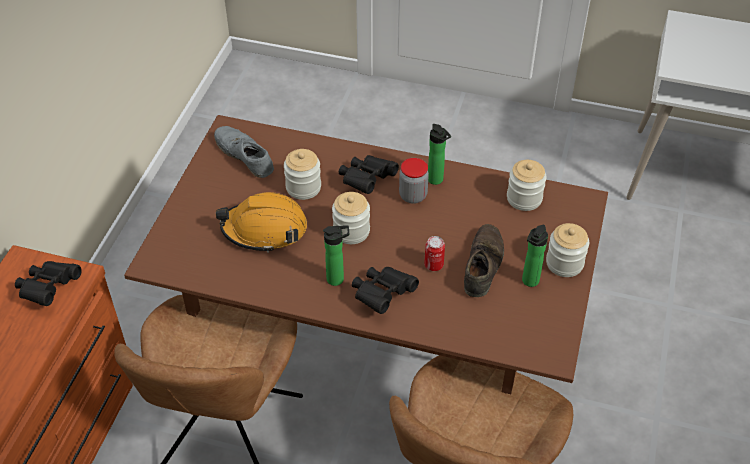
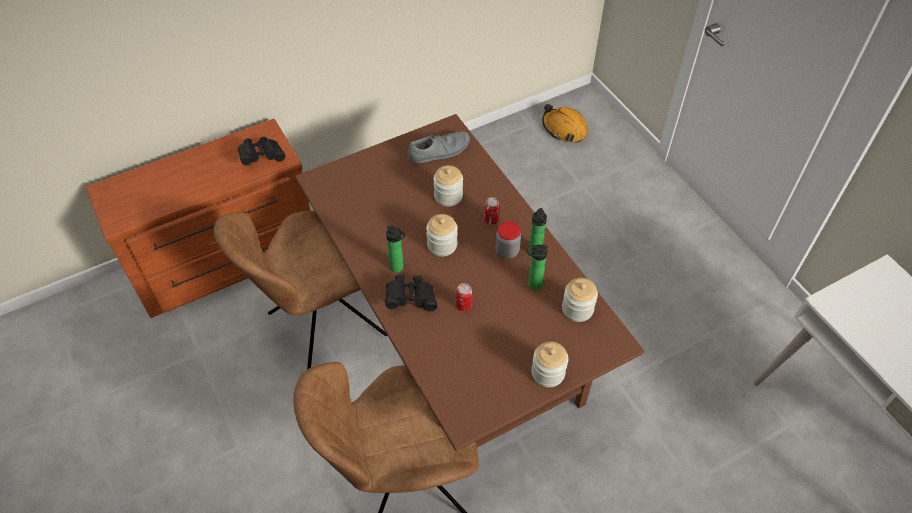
camera: 45 degrees right, 5 degrees up
(244, 155) = (439, 151): grey shoe -> grey shoe turned 60 degrees clockwise
(265, 229) = (395, 205): orange hard hat -> orange hard hat (564, 129)
(366, 180) = (491, 219): black binoculars -> can
(482, 265) = (493, 330): brown shoe -> none
(529, 282) = (508, 365): bottle -> bottle (532, 285)

